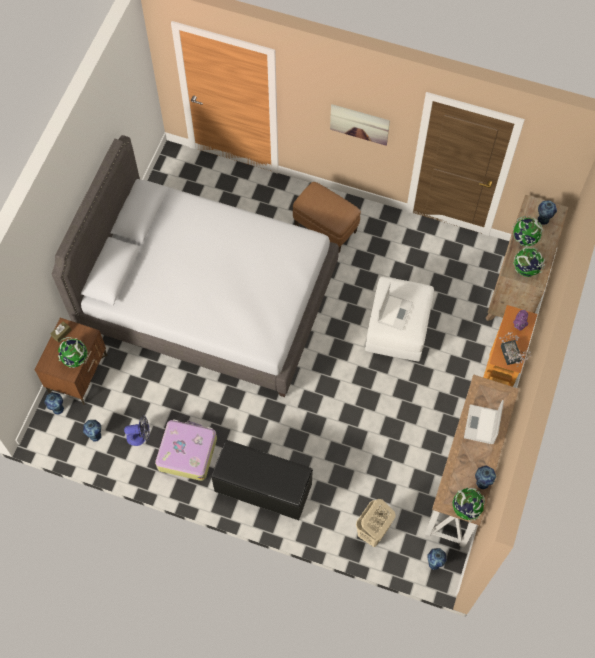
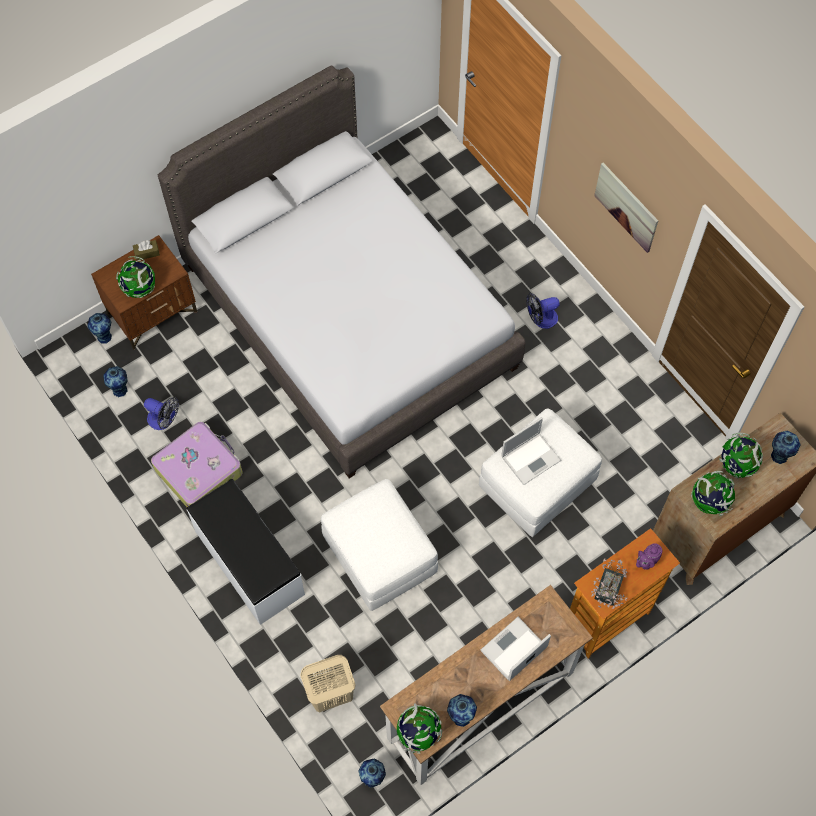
camera: 35 degrees right, 0 degrees up
(263, 488) = (248, 563): black bench -> white bench
(326, 229) = (541, 319): brown ottoman -> fan
(338, 430) = (380, 555): none -> white ottoman

